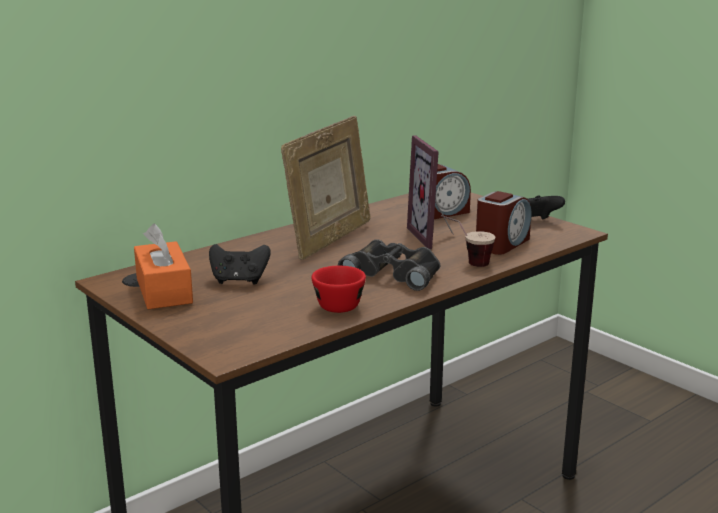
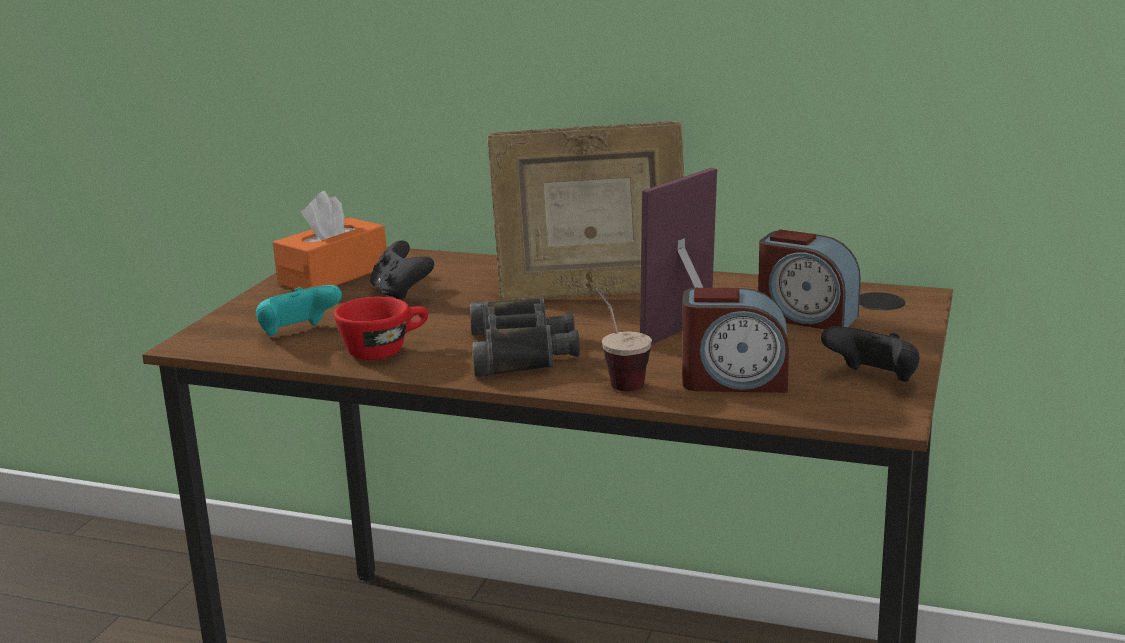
camera: 60 degrees right, 0 degrees up
(265, 321) = (298, 334): none -> turquoise game controller

